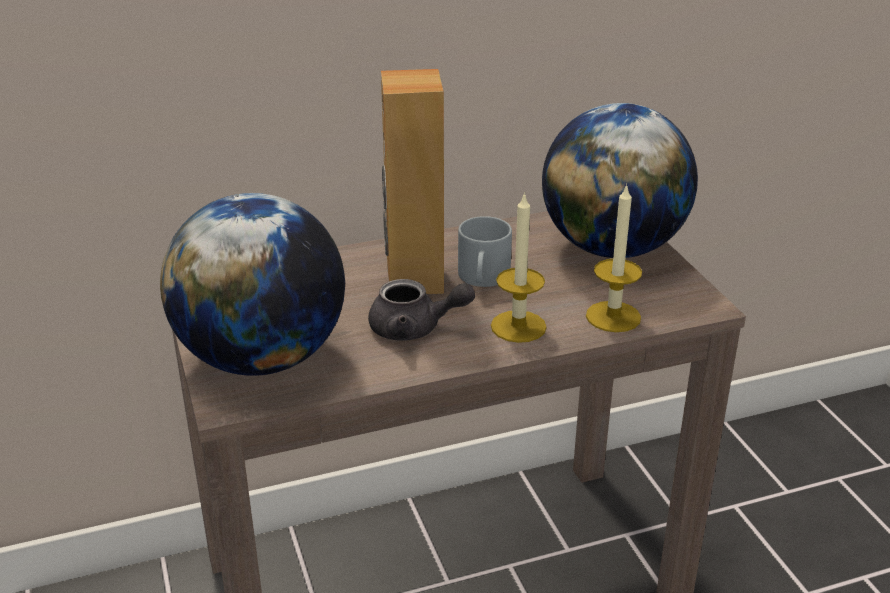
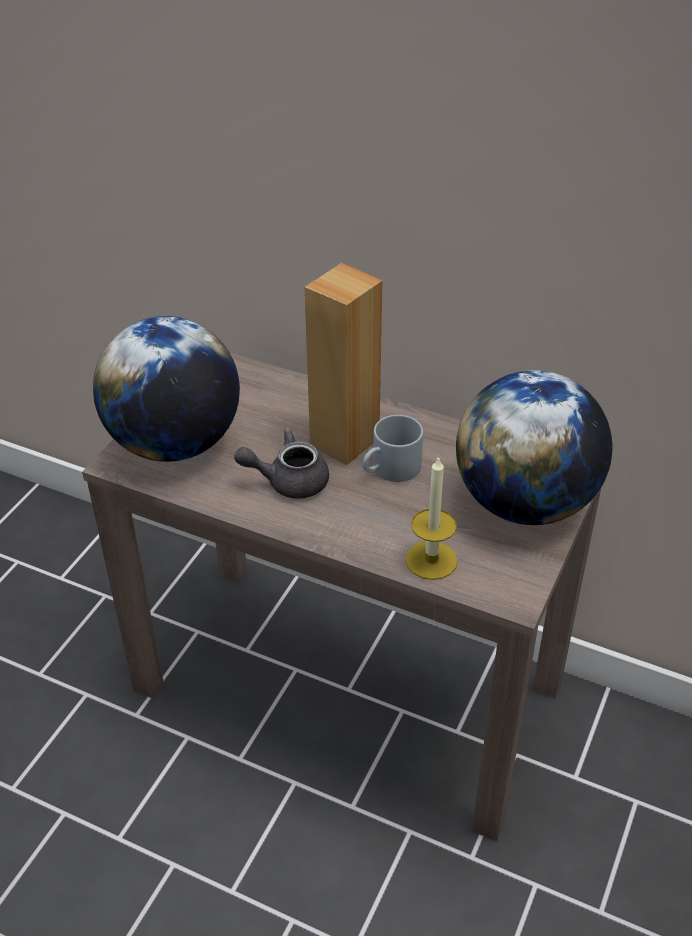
camera: 45 degrees right, 10 degrees up
(415, 329) = (288, 481): grey teapot -> grey teapot turned 120 degrees clockwise
(518, 326) = (355, 523): candle -> none

